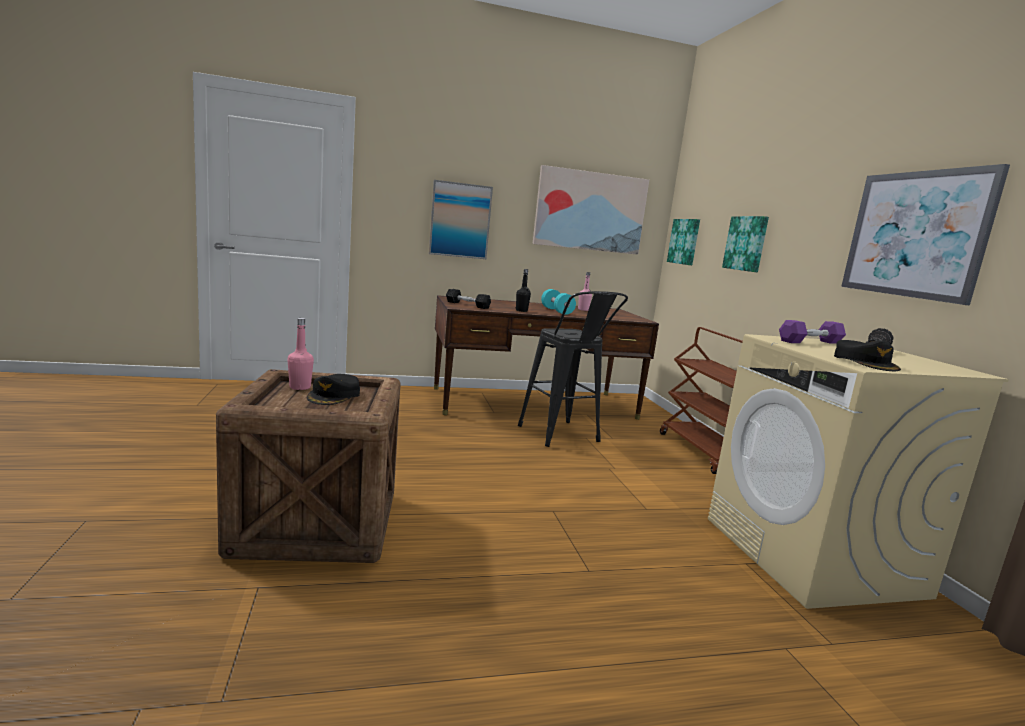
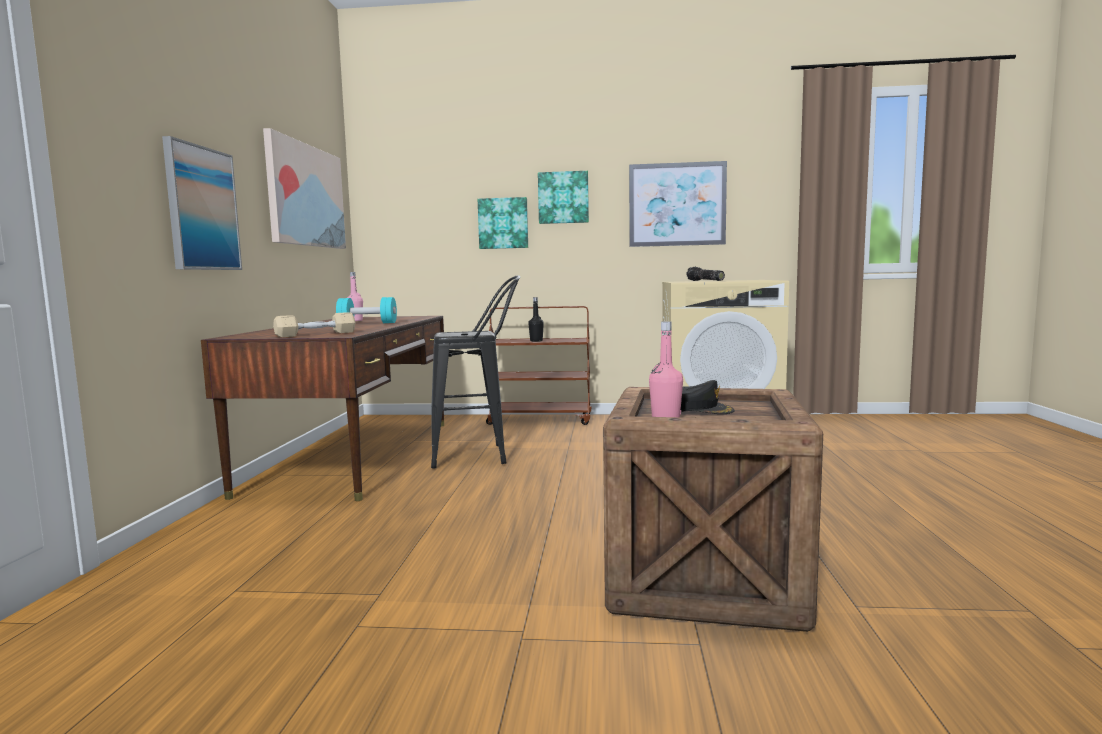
camera: 70 degrees left, 5 degrees down
(467, 305) = (316, 334): black dumbbell -> beige dumbbell
(521, 311) = (368, 327): black bottle -> black bottle (536, 341)
(684, 241) = (395, 229): picture -> picture (563, 197)
(810, 342) = (687, 281): purple dumbbell -> none
(865, 362) = (757, 280): black cap -> none

